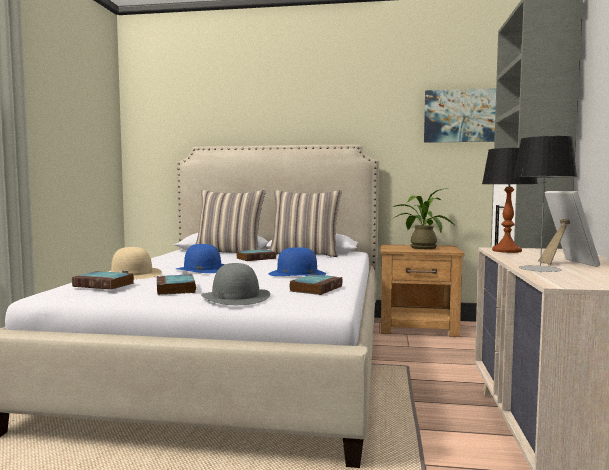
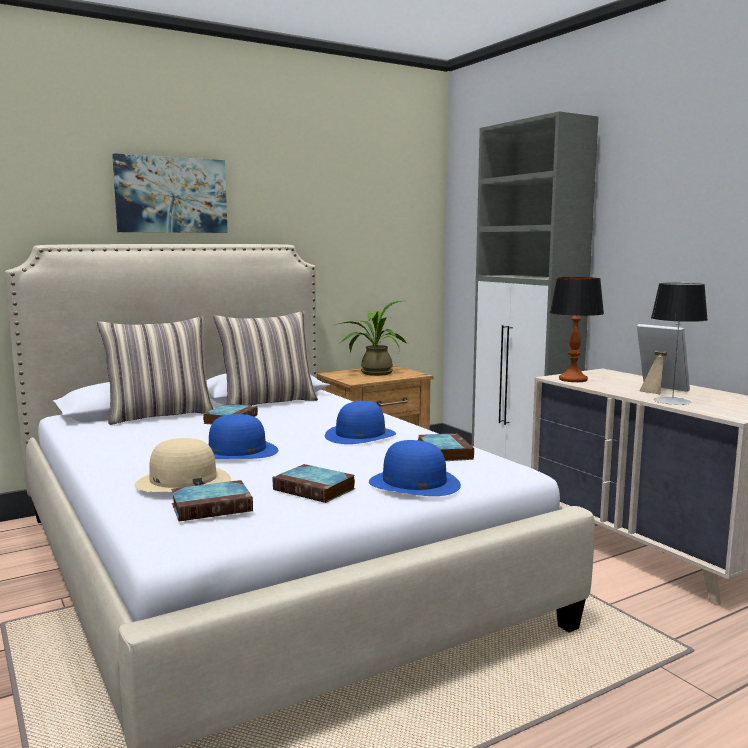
camera: 40 degrees left, 5 degrees up
(235, 297) = (413, 483): grey hat -> blue hat
(463, 116) = (397, 210): picture -> picture (171, 195)

